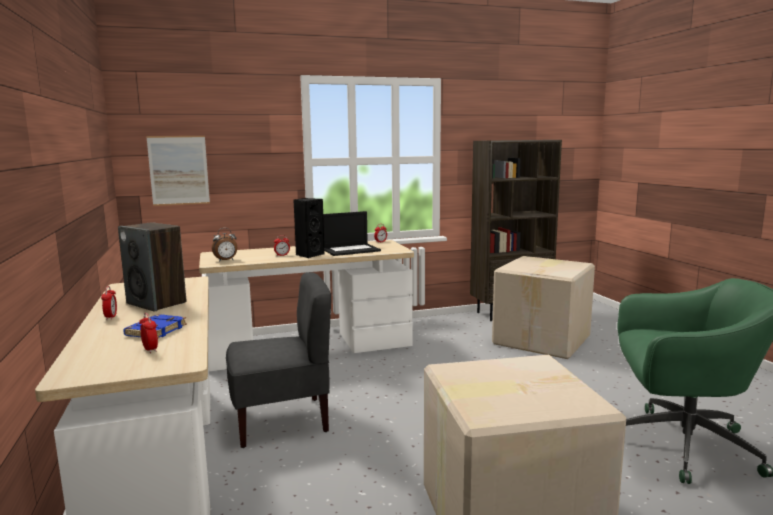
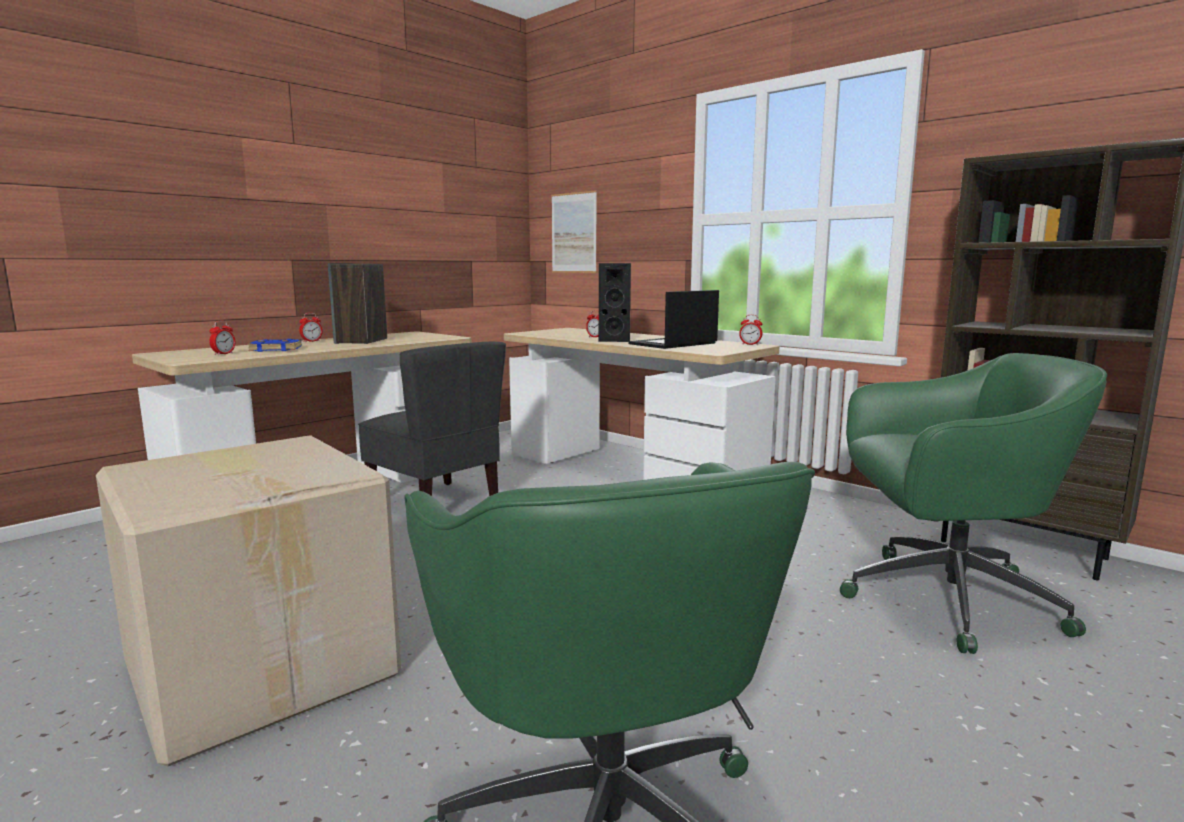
camera: 60 degrees right, 0 degrees up
(226, 260) = (542, 333): alarm clock -> none
(351, 250) = (673, 344): laptop -> laptop turned 105 degrees clockwise
(543, 340) = (943, 599): cardboard box -> green office chair

